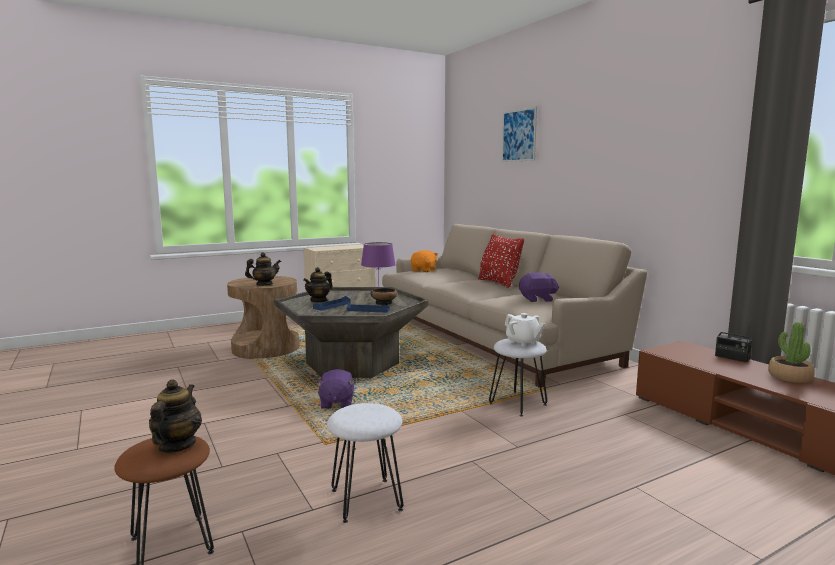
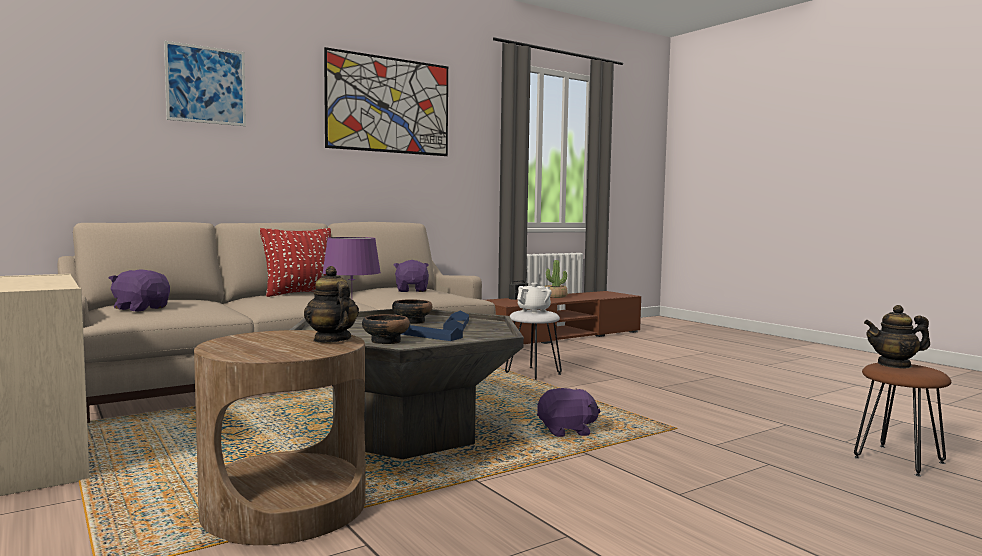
camera: 95 degrees left, 5 degrees down
(319, 300) = (385, 341): teapot -> bowl
(366, 500) = (752, 411): white stool -> none
(424, 270) = (141, 308): orange plush toy -> purple plush toy
(631, 122) = (389, 105): none -> picture

